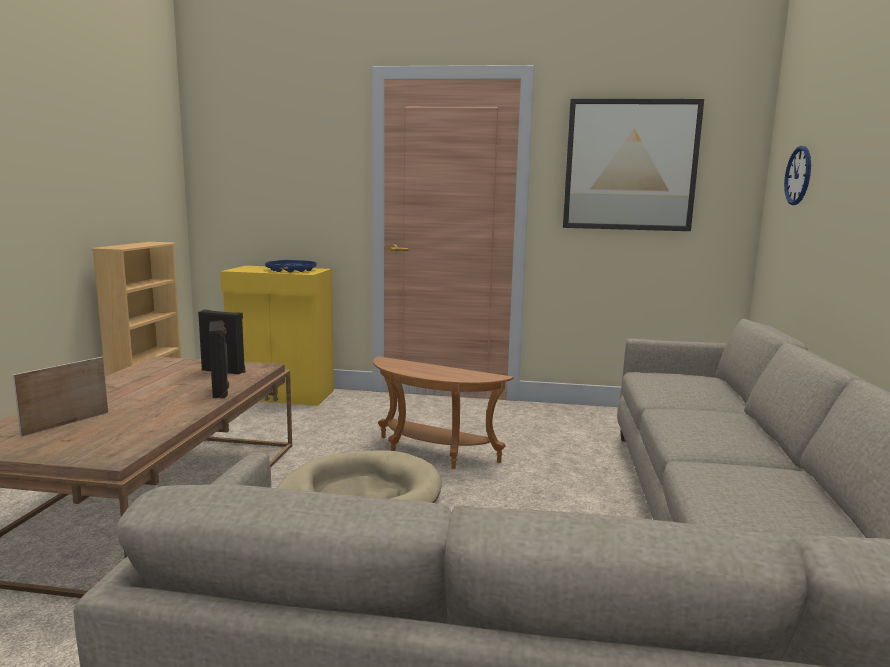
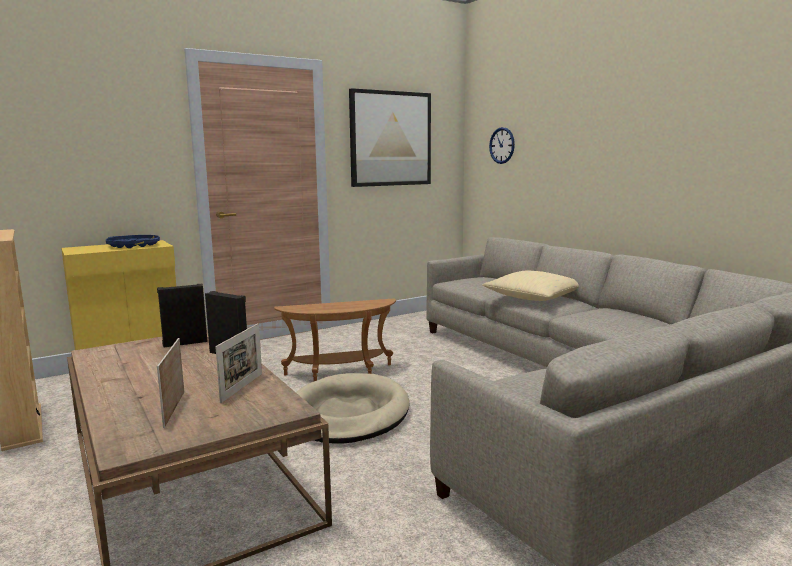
camera: 40 degrees left, 0 degrees up
(145, 423) = (242, 387): none -> picture frame
(707, 422) = (534, 297): none -> beige pillow

